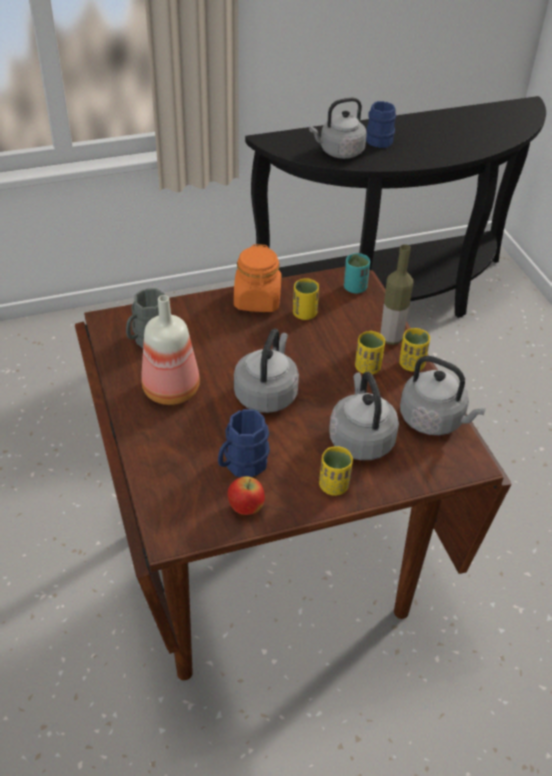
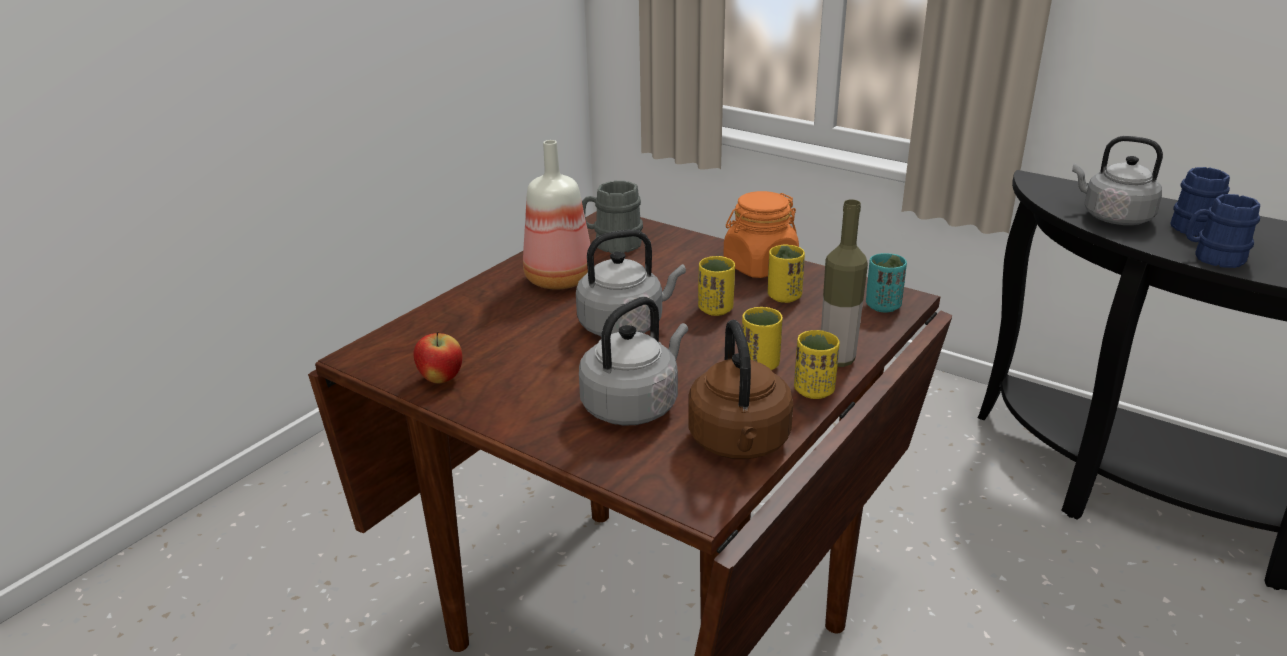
camera: 55 degrees right, 15 degrees down
(241, 464) = (501, 353): blue mug -> blue mug (1212, 257)
(334, 486) = (535, 417): yellow cup -> yellow cup (715, 309)
(434, 420) = (739, 444): grey kettle -> brown kettle

